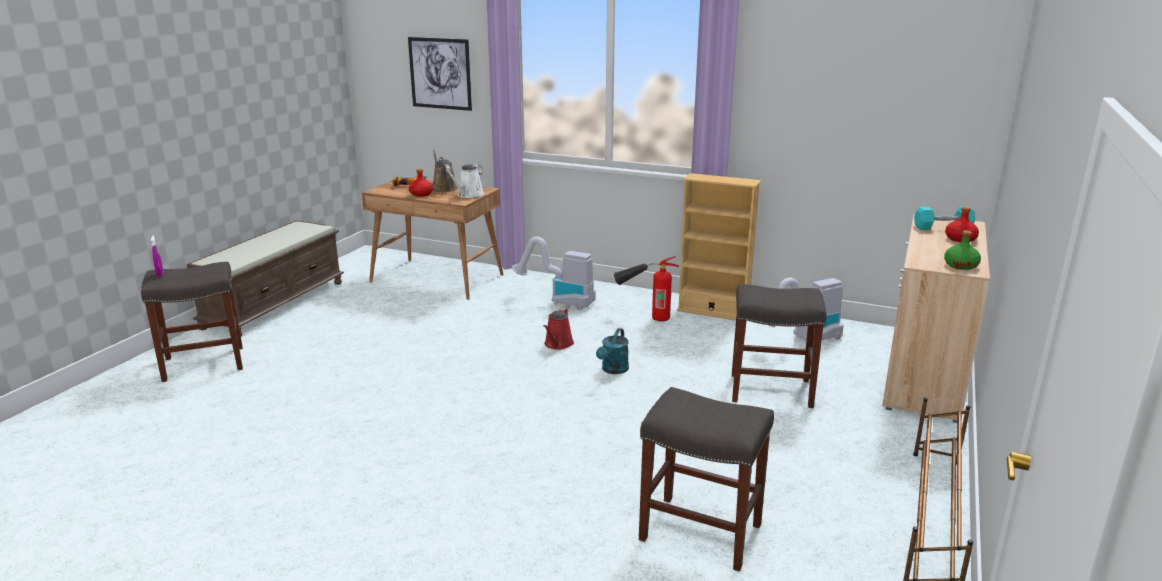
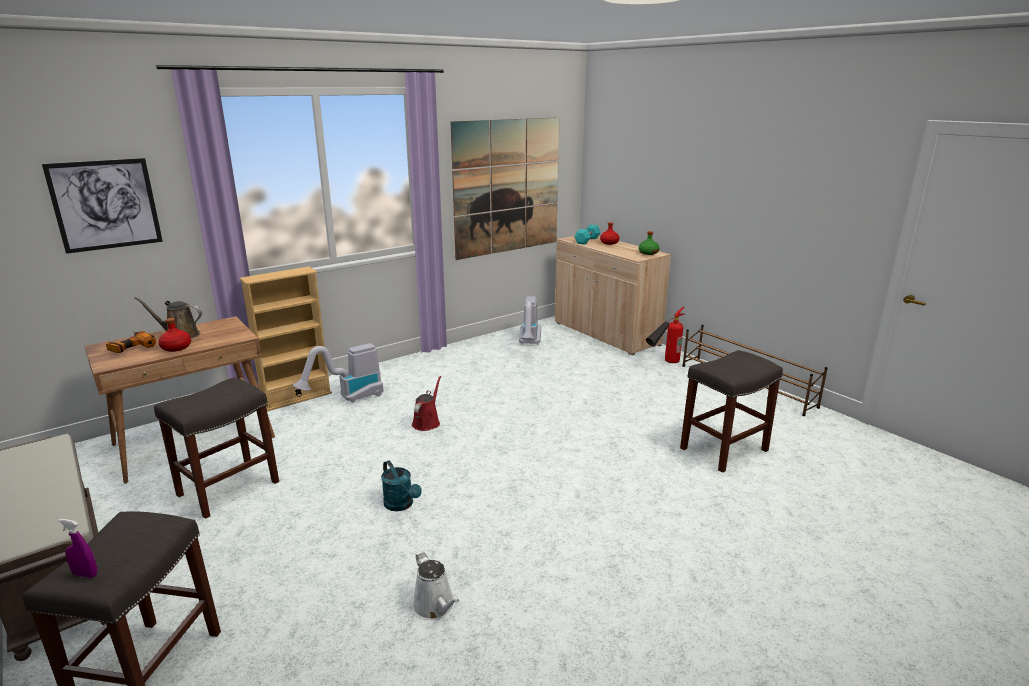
camera: 60 degrees left, 0 degrees up
(469, 195) = (229, 330): white watering can -> white watering can (435, 607)
(558, 344) = (427, 422): red watering can -> red watering can turned 120 degrees counterclockwise
(613, 370) = (496, 414): turquoise watering can -> turquoise watering can (401, 505)
(644, 315) = (426, 376): fire extinguisher -> fire extinguisher (663, 364)
(713, 312) = (454, 354): beige bookcase -> beige bookcase (296, 398)
(769, 390) = (581, 375): grey stool -> grey stool (227, 489)
(851, 124) = (507, 187): none -> picture

